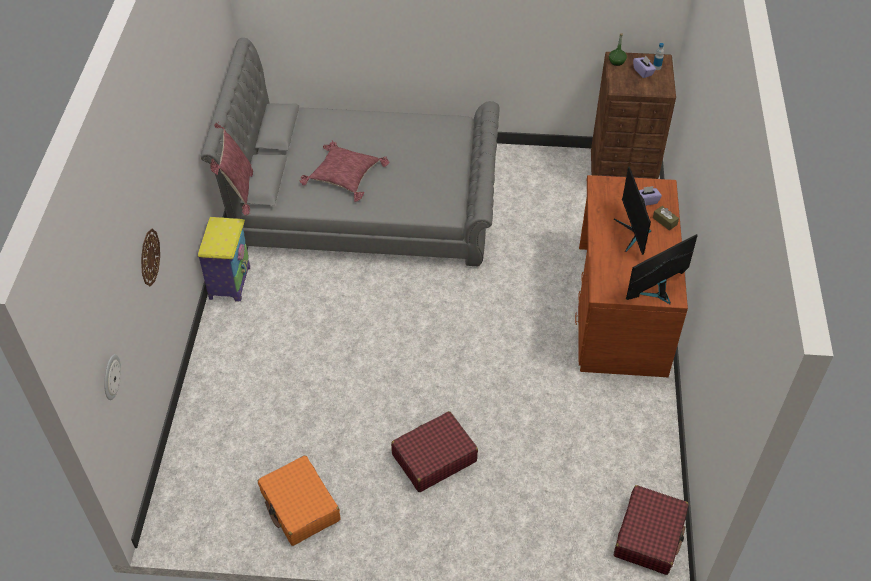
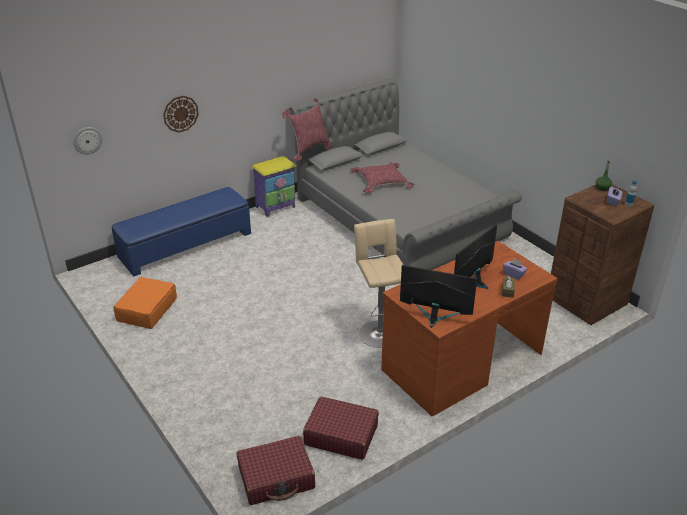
camera: 50 degrees right, 15 degrees down
(211, 404) = (186, 244): none -> blue bench
(434, 458) = (235, 342): red suitcase -> red suitcase (341, 435)
(527, 338) = (378, 332): none -> beige stool

